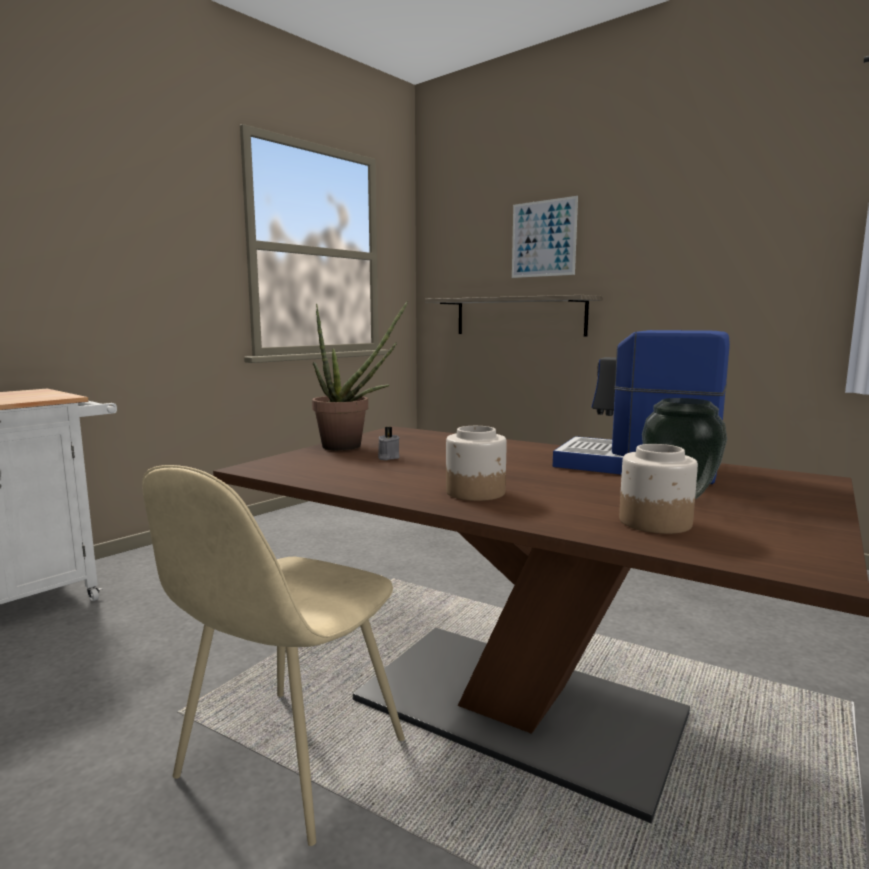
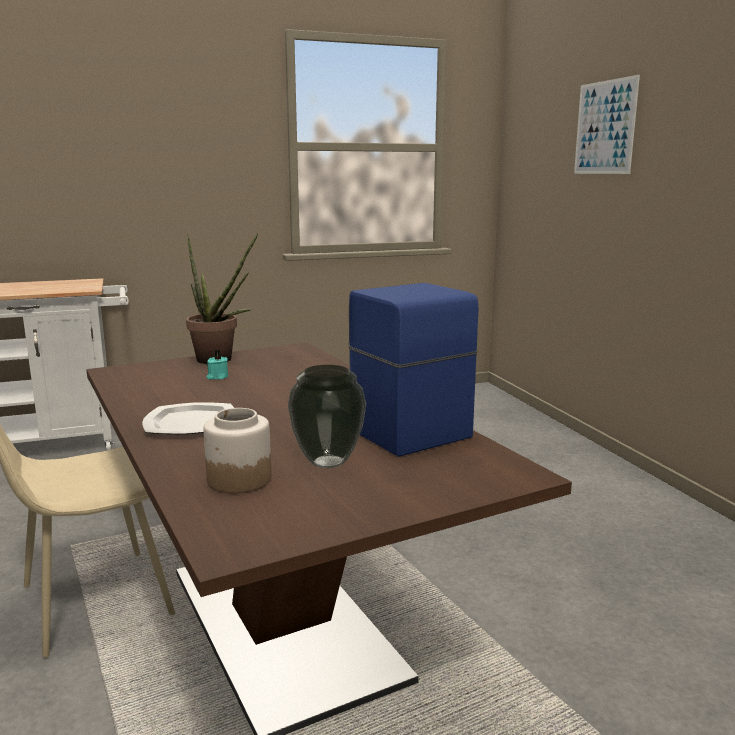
camera: 30 degrees right, 5 degrees up
(387, 457) = (217, 377): grey candle -> turquoise candle
(476, 492) = (191, 423): jar -> plate
(518, 316) = (577, 220): shelf -> none

